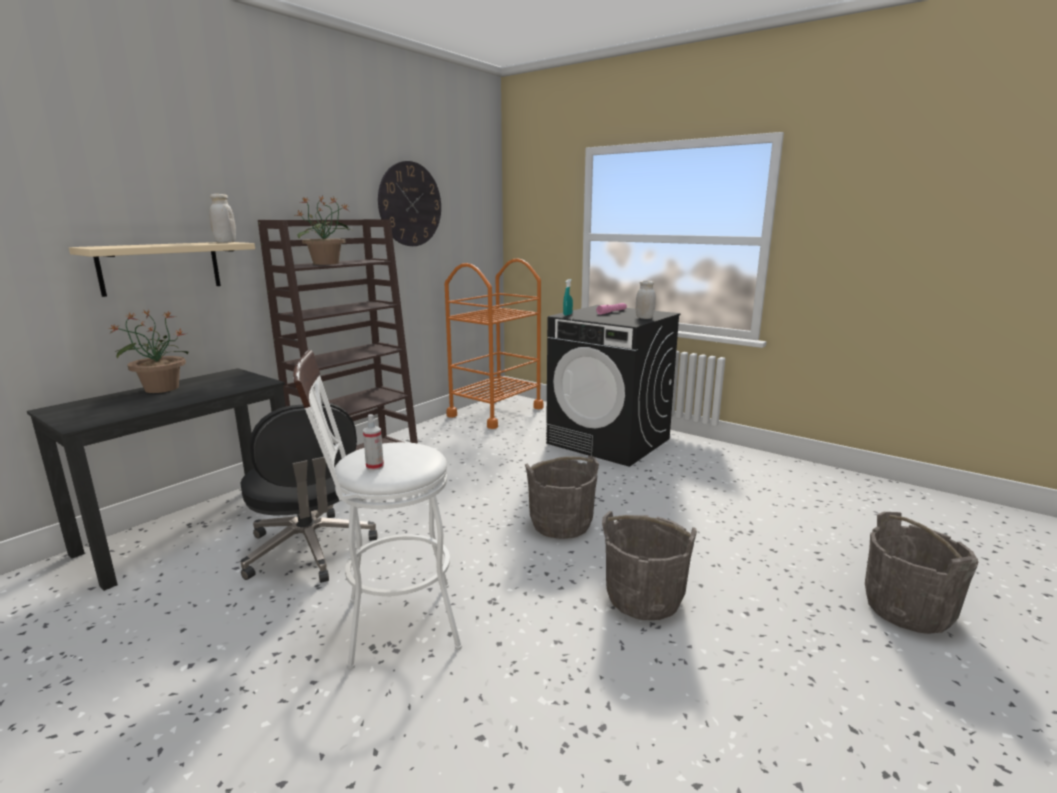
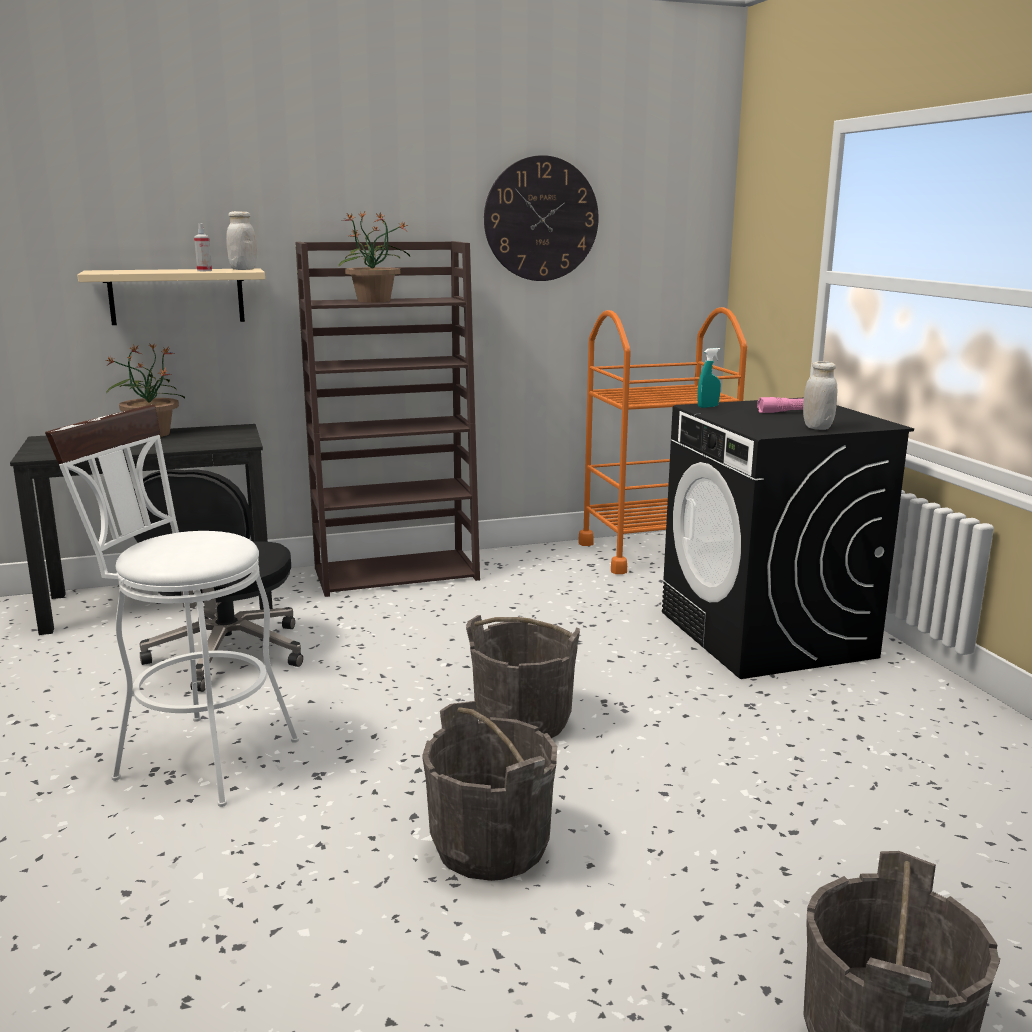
camera: 35 degrees right, 0 degrees up
(375, 467) = (152, 550): spray bottle -> spray bottle (204, 271)

